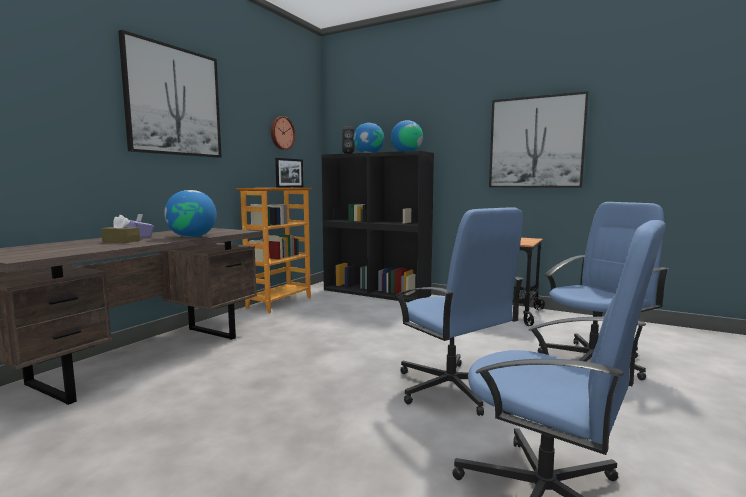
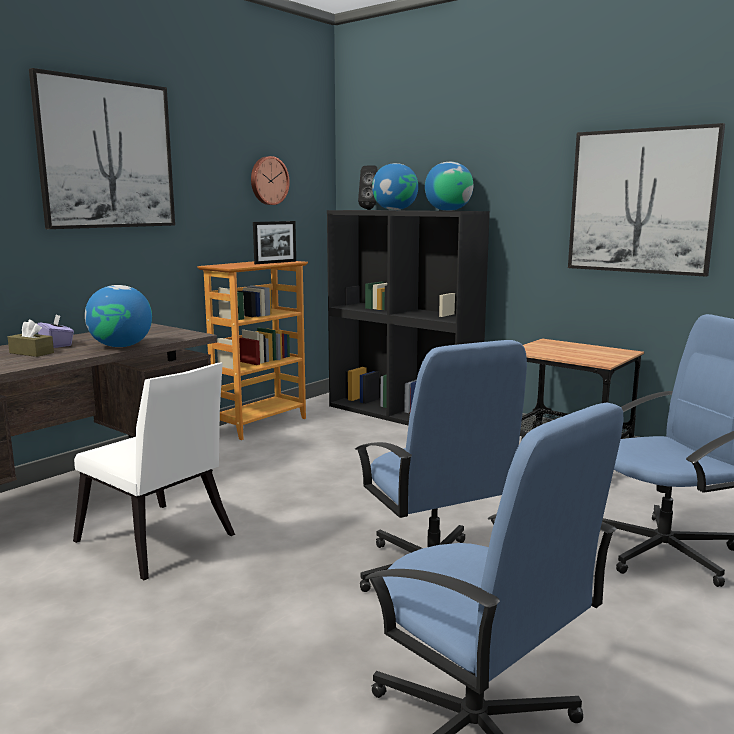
camera: 10 degrees right, 5 degrees up
(233, 384) = (159, 543): none -> white chair

